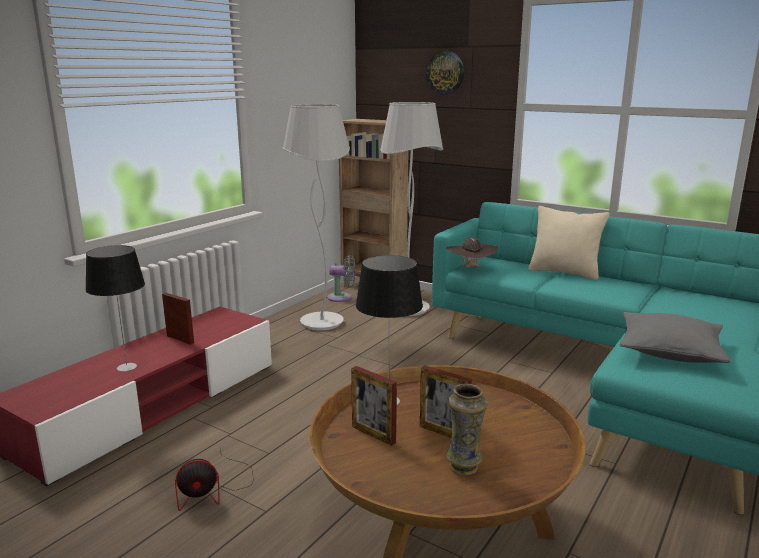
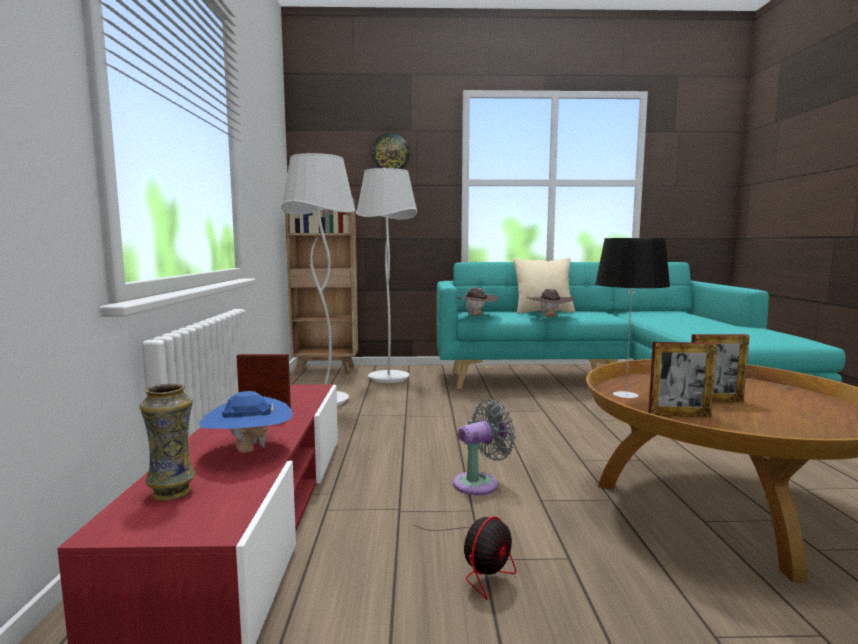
camera: 35 degrees left, 10 degrees down
(127, 366) = (248, 451): table lamp -> blue hat
(342, 297) = (309, 381): grey fan -> grey fan (480, 483)
(464, 467) = (787, 413): vase -> vase (173, 492)
(545, 284) = (549, 318): none -> brown hat
(670, 351) = (715, 331): grey pillow -> none

